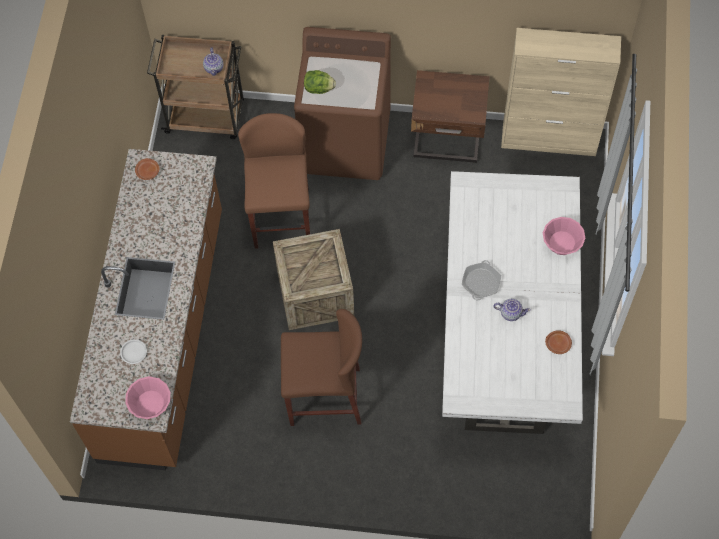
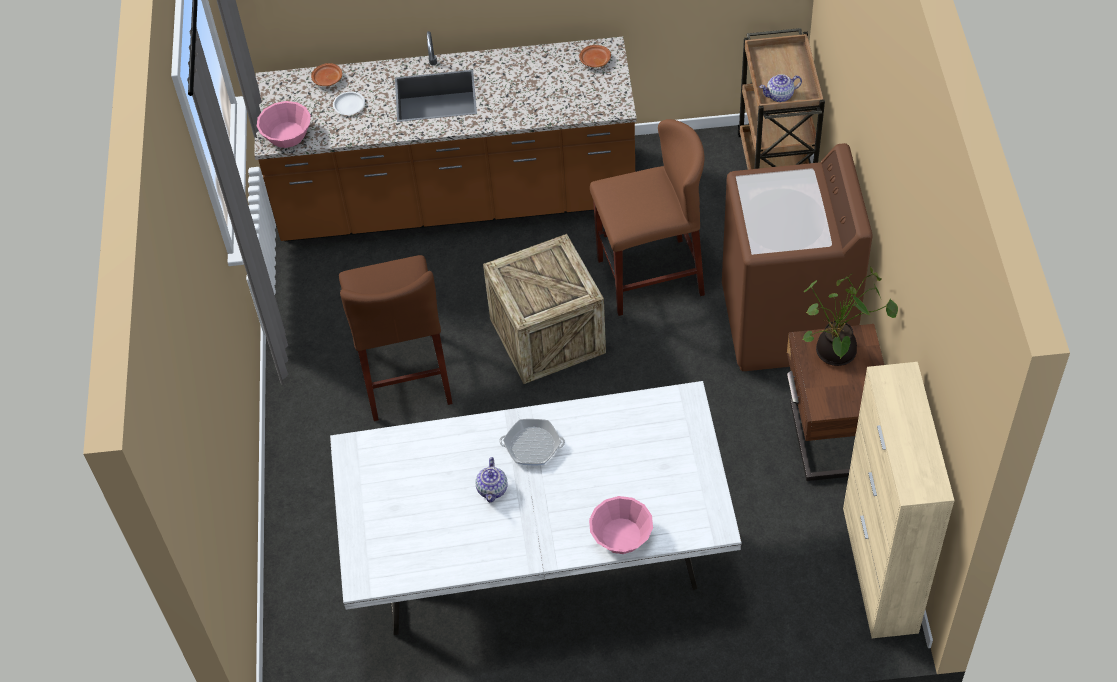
camera: 80 degrees right, 10 degrees down
(319, 88) = (764, 189): lettuce -> none
(437, 96) = (837, 355): none -> potted plant
(558, 344) = (455, 555): brown plate -> brown plate (327, 79)

